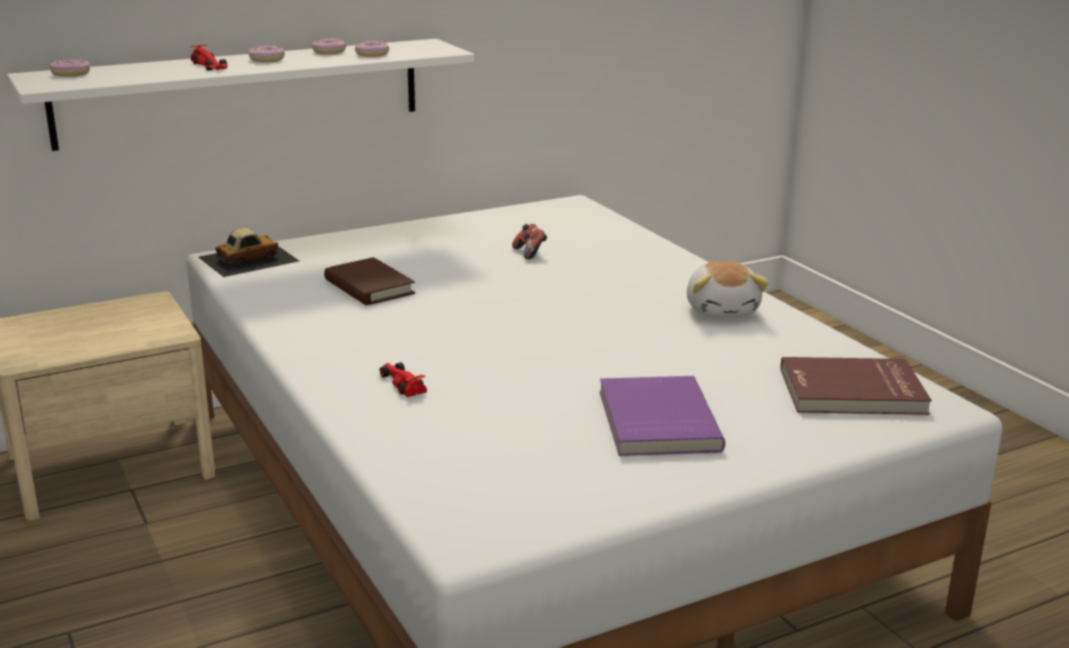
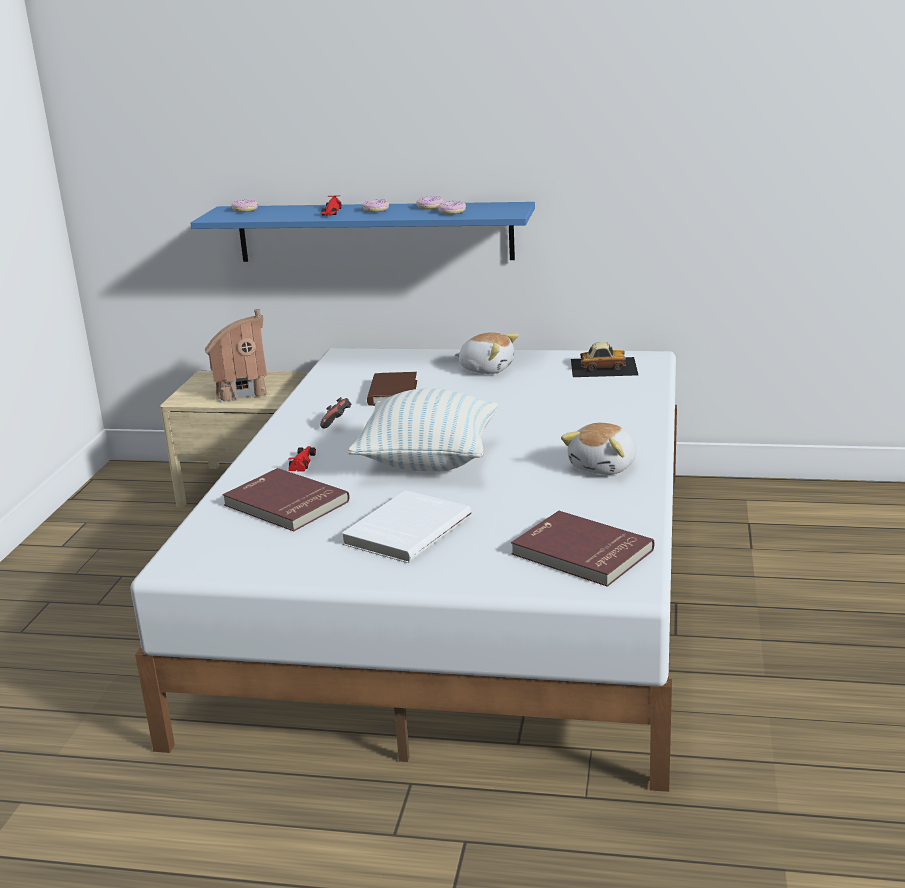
camera: 40 degrees right, 0 degrees up
(101, 332) = (242, 391): none -> toy house
(241, 92) = (374, 232): white shelf -> blue shelf
(248, 259) = (355, 358): toy car -> toy car (603, 366)
(429, 242) = (487, 368): none -> plush toy
(470, 434) = (284, 504): none -> red book
(530, 253) = (542, 391): game controller -> game controller (337, 423)
(544, 346) = (428, 461): none -> pillow
(655, 421) = (405, 530): purple book -> white book

